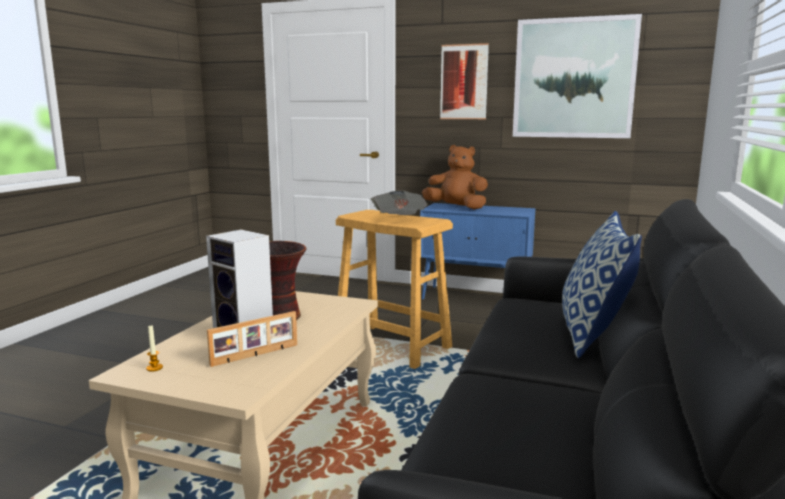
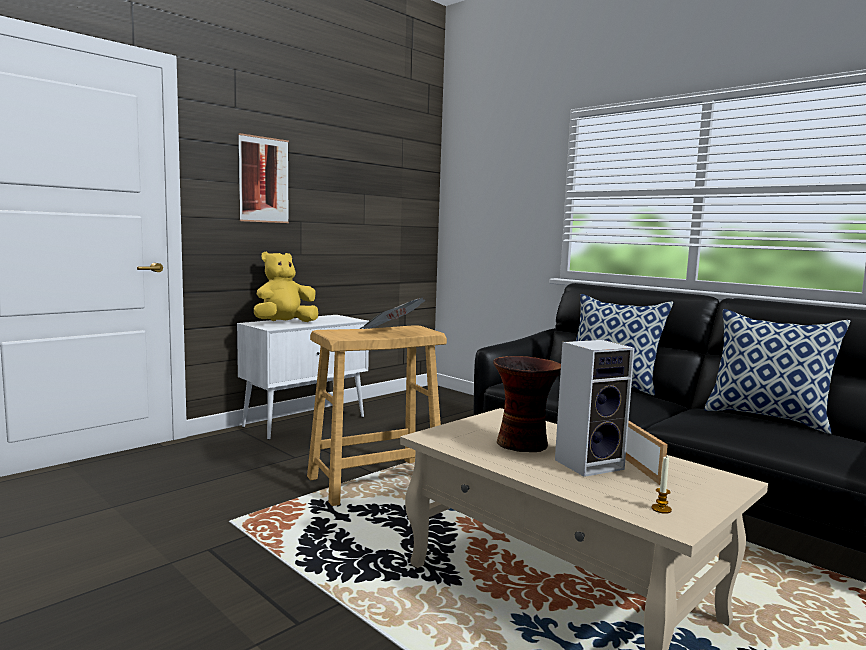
camera: 65 degrees left, 5 degrees down
(456, 208) = (284, 323): brown plush toy -> yellow plush toy
(476, 298) = (306, 421): blue cabinet -> white cabinet
(574, 78) = (359, 187): picture -> none
(587, 432) = (768, 418): none -> pillow

